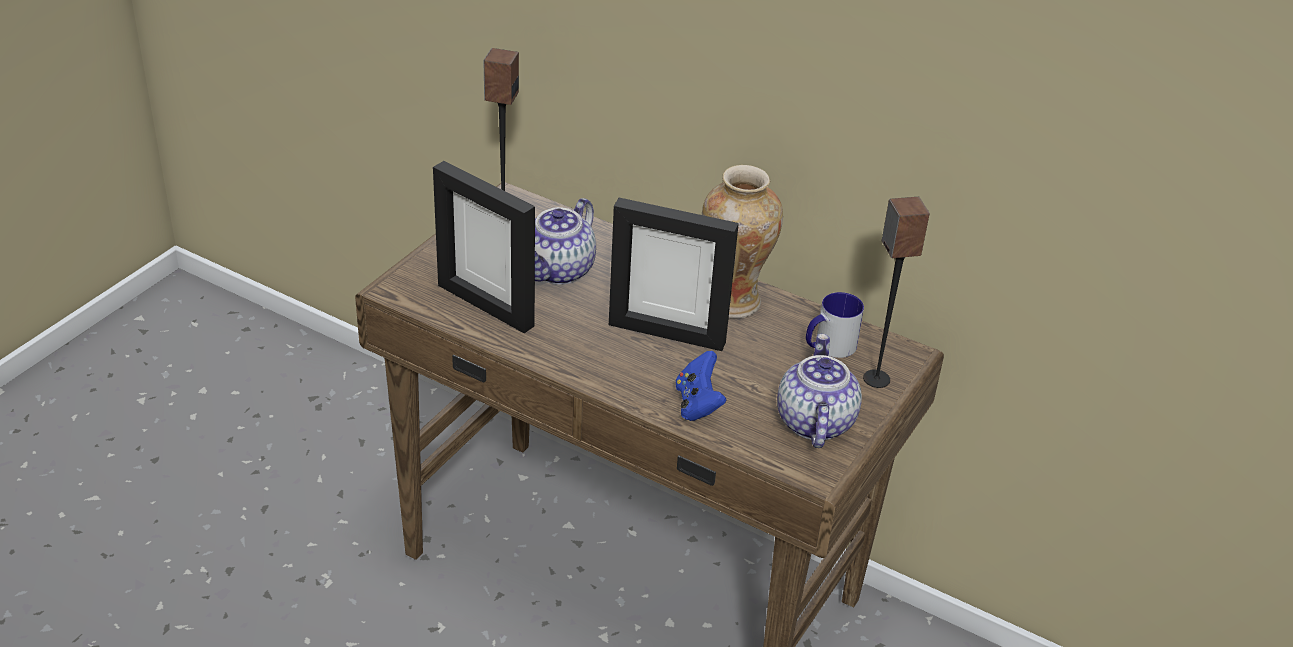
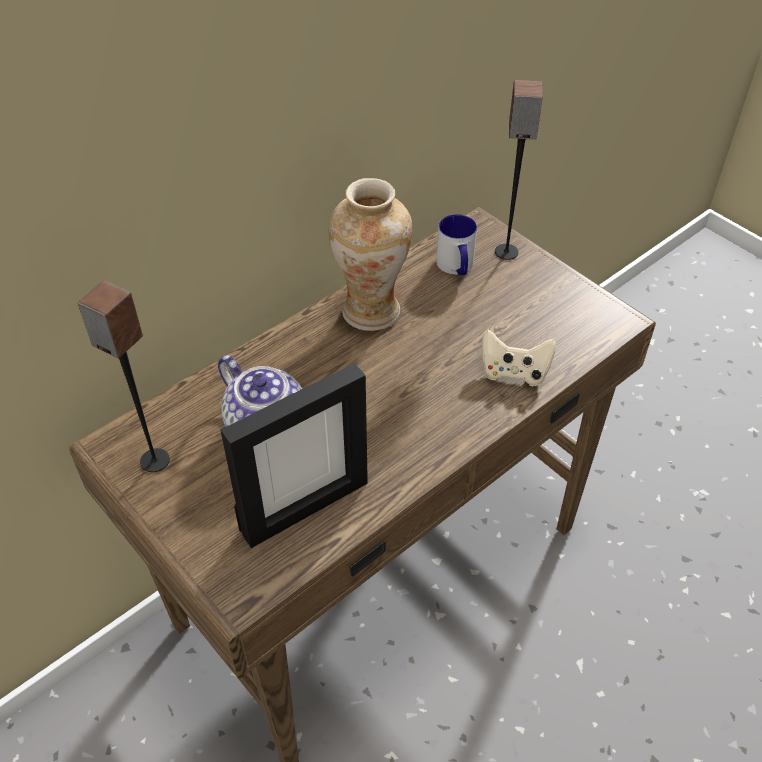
camera: 70 degrees left, 10 degrees up
(667, 332) = (402, 367): picture frame -> none
(697, 404) = (514, 372): blue game controller -> beige game controller
(813, 421) = (553, 304): teapot -> none

